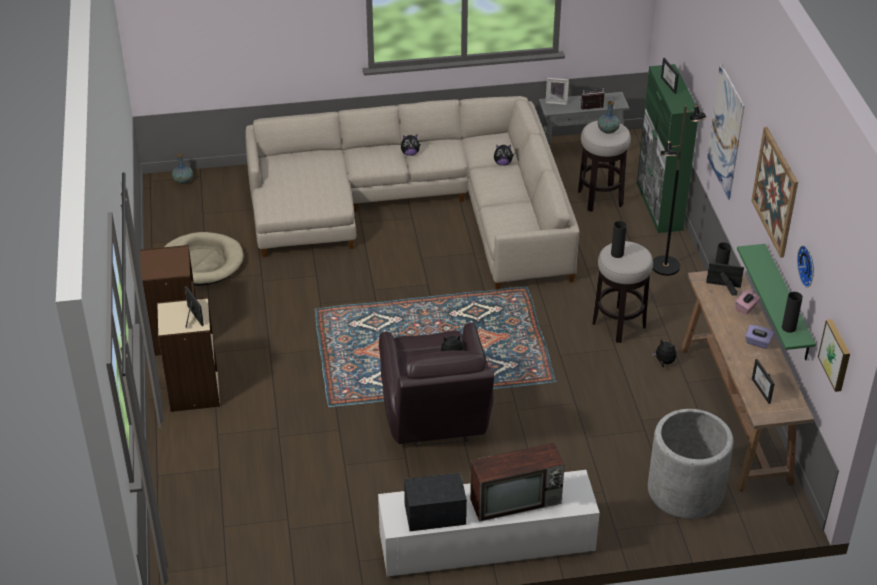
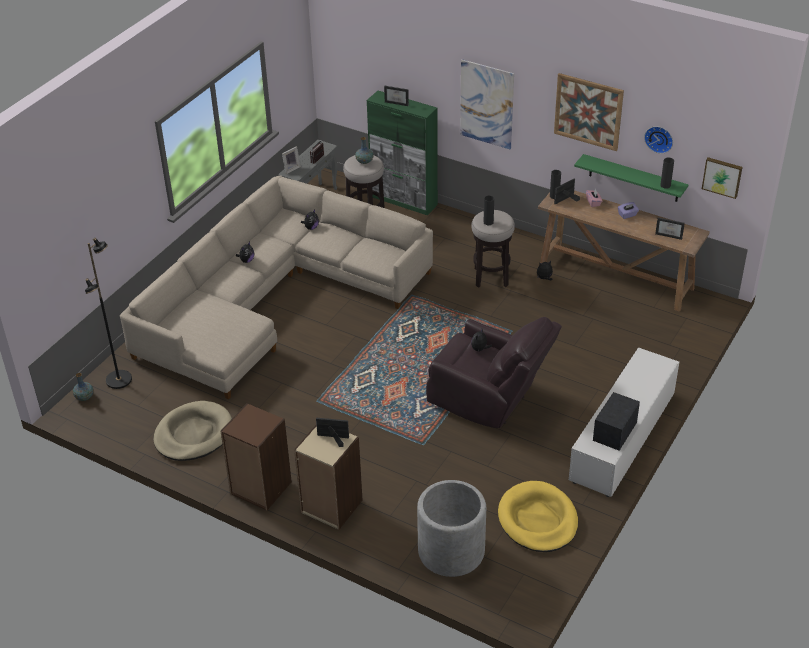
camera: 50 degrees left, 0 degrees up
(306, 538) = (537, 520): none -> yellow dog bed
(517, 500) = (637, 389): television -> none
(665, 266) = (461, 229): black floor lamp -> black floor lamp (119, 380)
(685, 491) = (658, 331): grey planter -> grey planter (451, 551)

